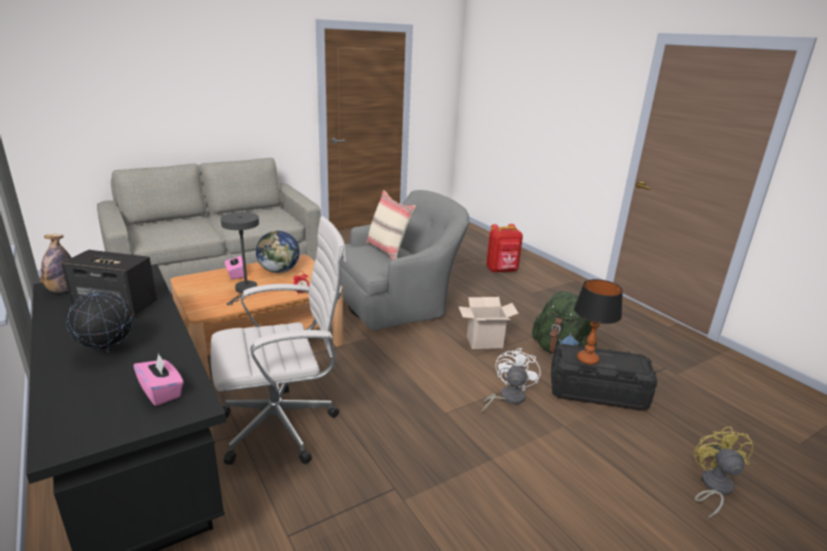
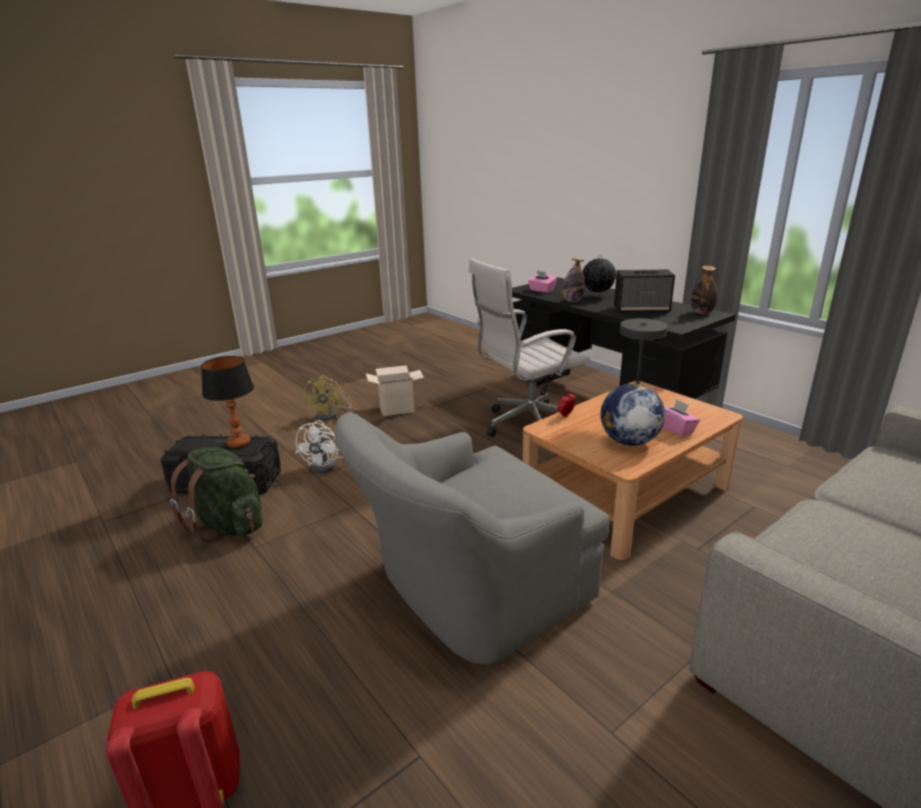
camera: 175 degrees right, 0 degrees up
(166, 342) = (572, 301): none -> bottle
(388, 251) = (489, 495): beige pillow -> none
(483, 343) = (333, 526): cardboard box -> cardboard box (397, 409)
(713, 487) = (201, 429): yellow fan -> yellow fan (331, 415)

